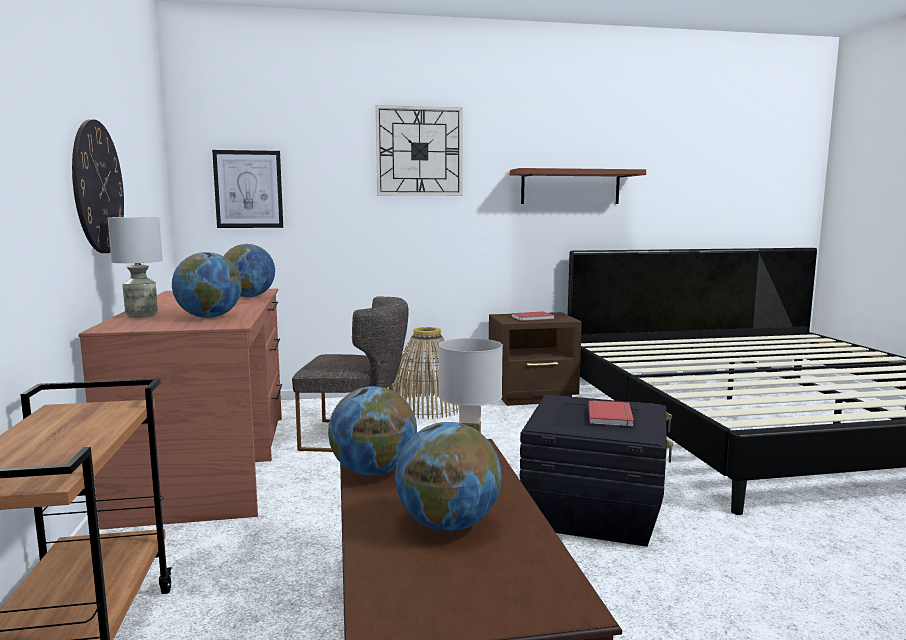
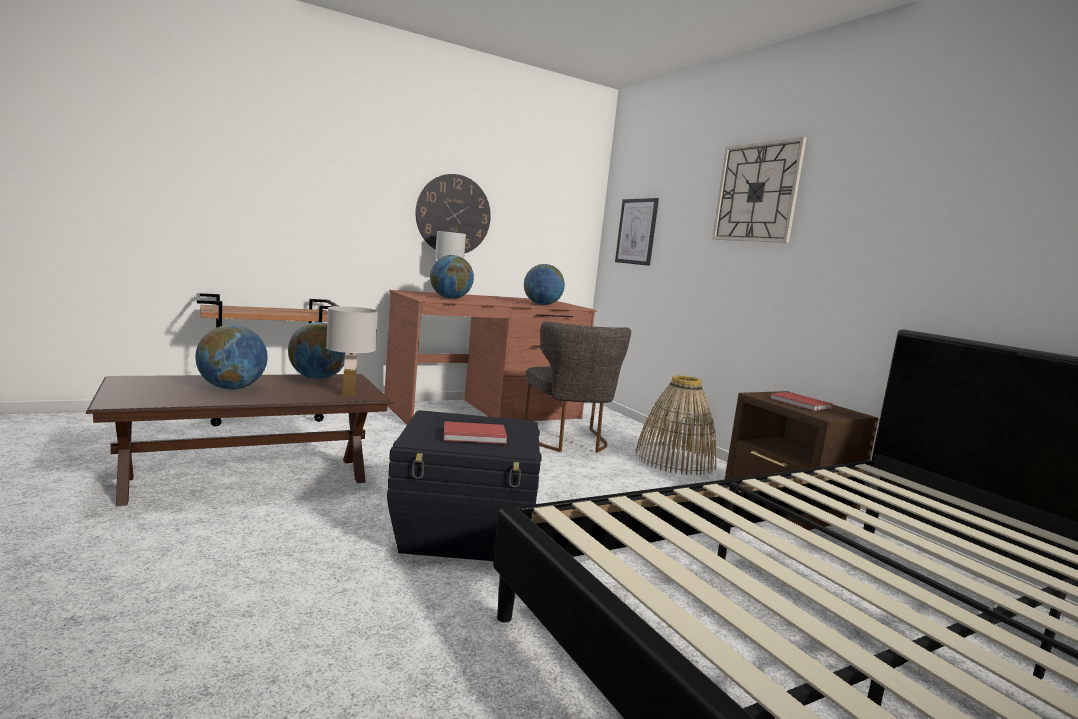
camera: 70 degrees right, 0 degrees up
(570, 187) = (933, 235): brown shelf -> none

